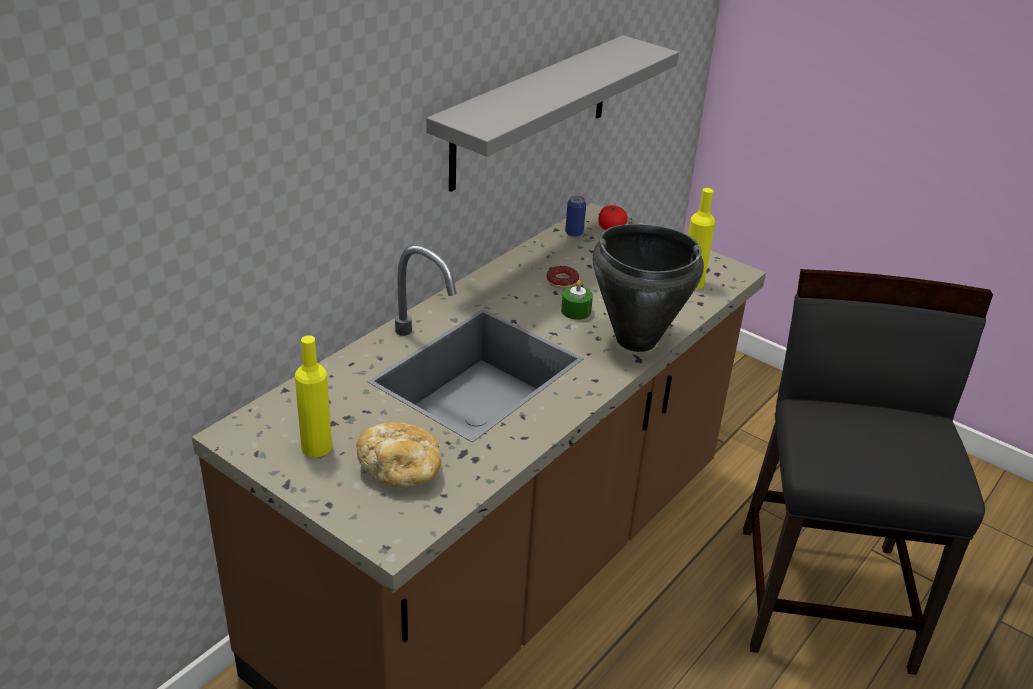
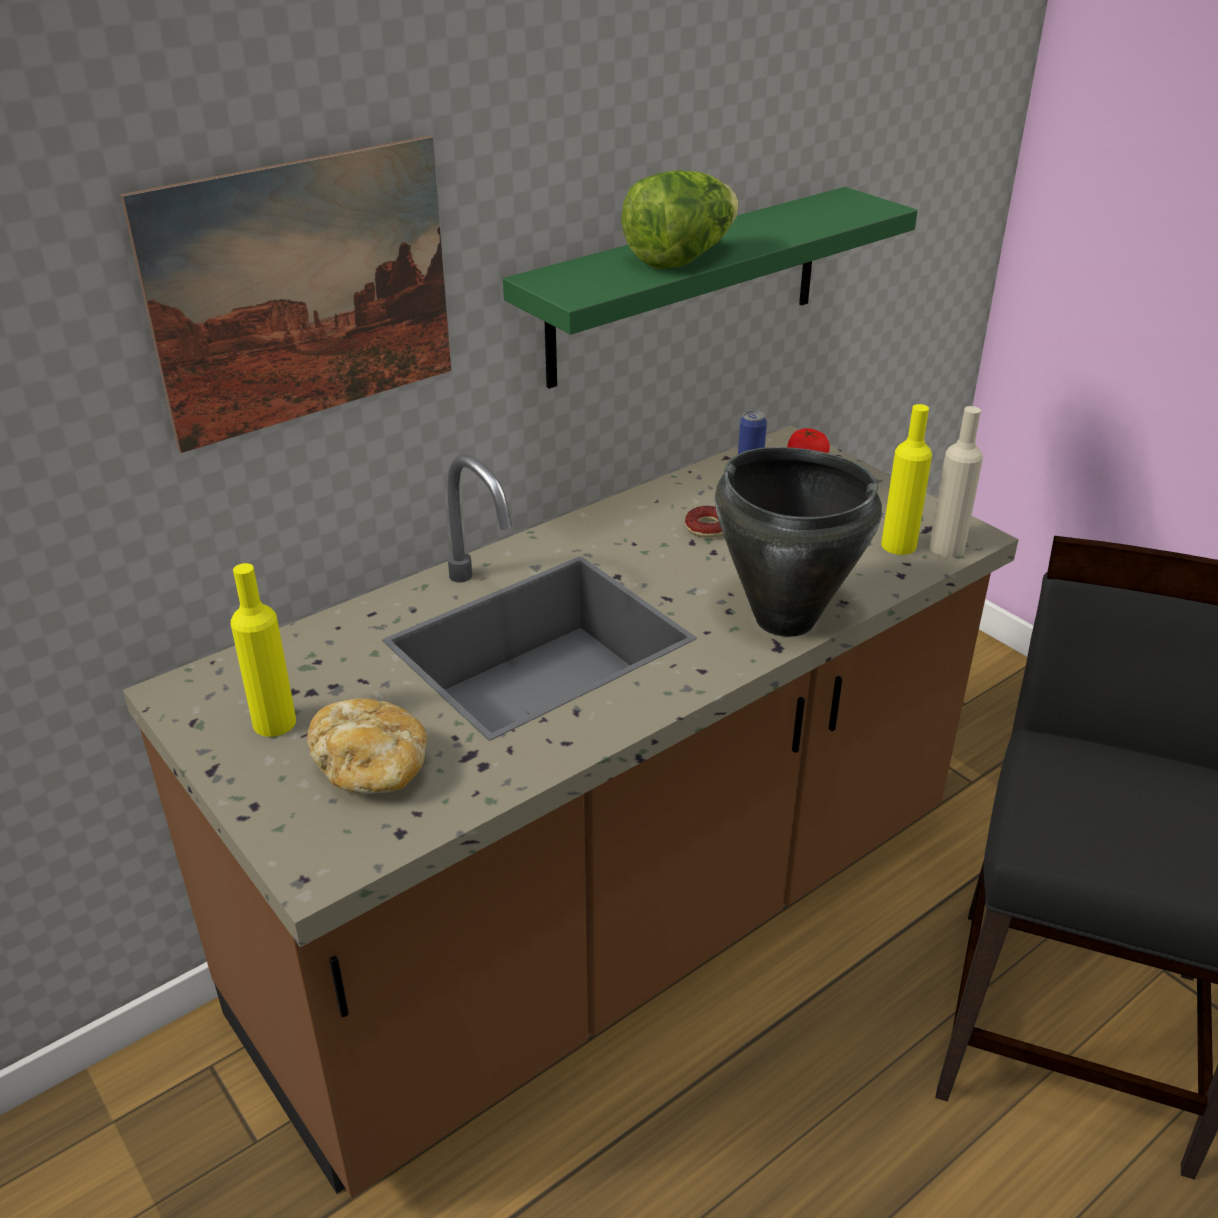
camera: 15 degrees right, 0 degrees up
(311, 139) = (304, 292): none -> picture
(531, 112) = (687, 286): grey shelf -> green shelf
(541, 97) = (681, 258): none -> lettuce
(576, 311) = (711, 570): green candle -> none
(723, 282) = (946, 547): none -> beige bottle

